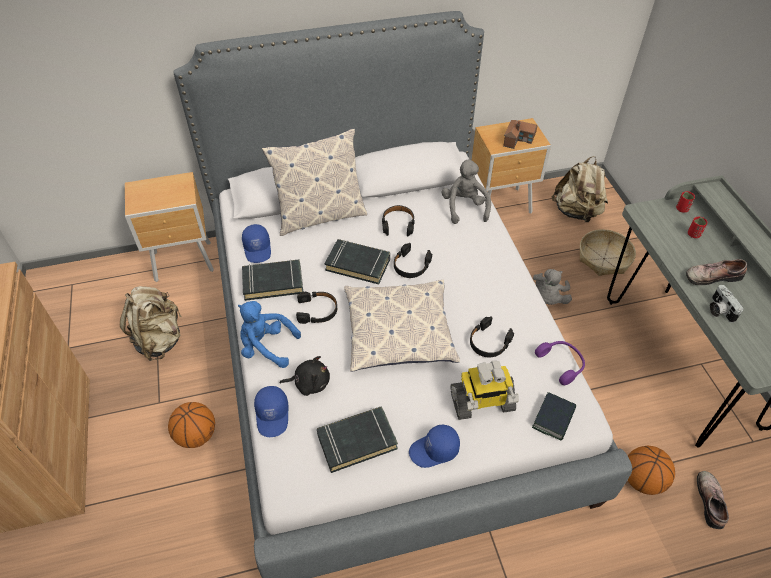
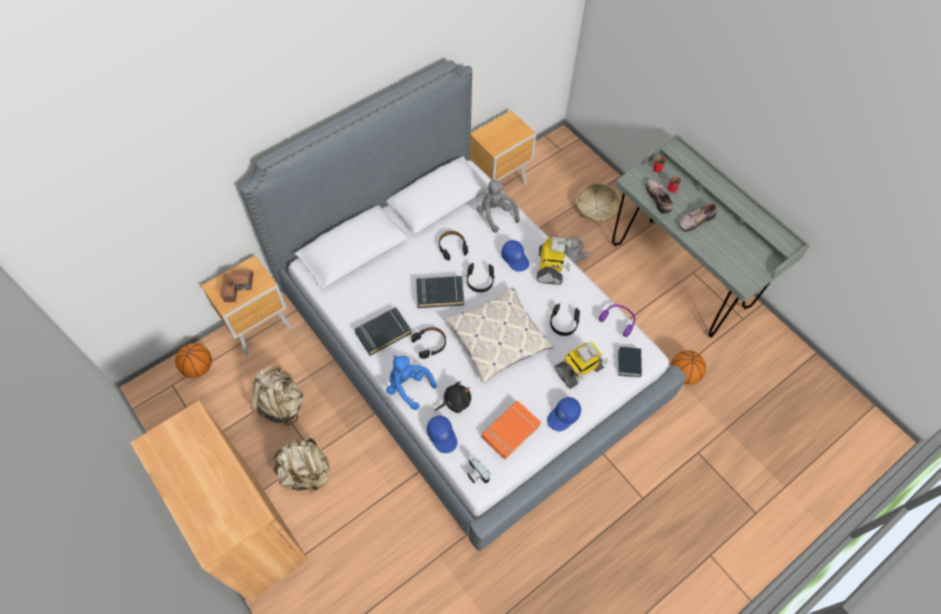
camera: 25 degrees left, 10 degrees up
(196, 435) = (359, 468): basketball -> basketball (198, 367)
(258, 249) = (354, 308): blue cap -> blue cap (515, 258)
(266, 347) = (408, 386): blue plush toy -> blue plush toy turned 45 degrees clockwise
(320, 215) = (387, 260): pillow -> none
(356, 441) = (510, 431): black book -> orange book
(502, 278) = (551, 268): none -> toy robot
(519, 139) = (509, 134): toy house -> toy house (238, 287)
(576, 212) = (560, 171): beige backpack -> beige backpack (306, 473)
(711, 502) = (730, 372): shoe -> shoe (659, 198)
(719, 310) = (708, 246): camera -> camera (475, 473)

